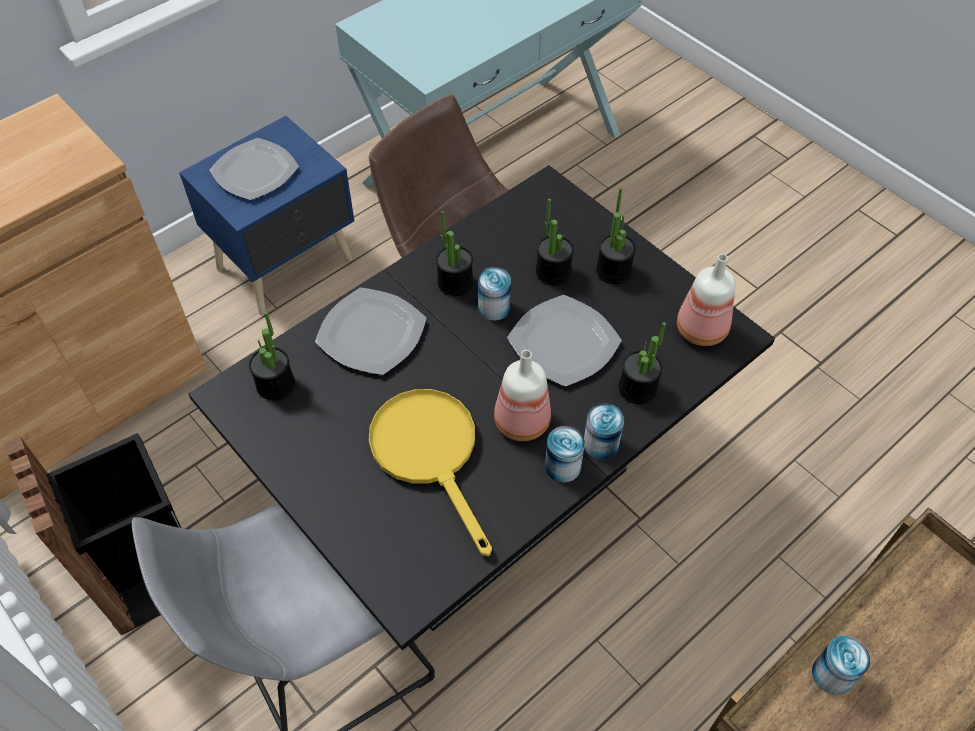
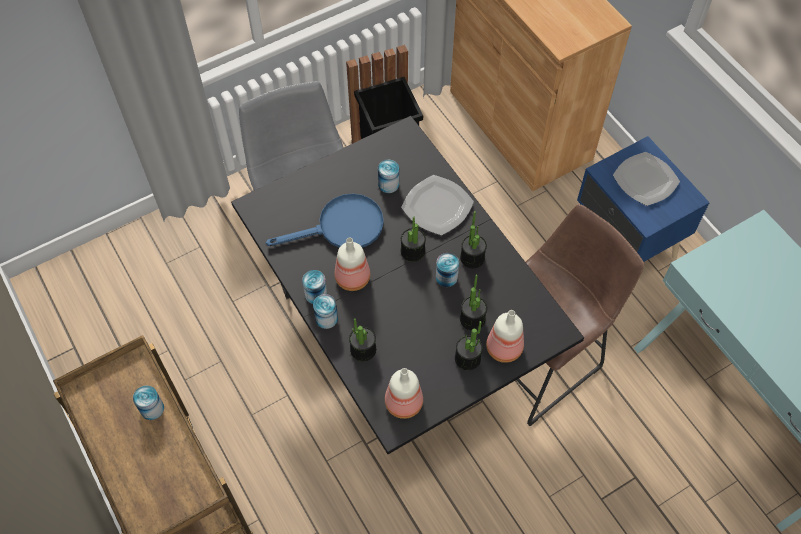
camera: 100 degrees right, 5 degrees up
(275, 384) = (407, 156): potted plant -> potted plant (412, 251)
(336, 402) = (388, 184): none -> can
(430, 453) = (341, 227): yellow frying pan -> blue frying pan
(564, 344) = (408, 313): plate -> none
(588, 235) = (505, 349): none -> bottle

